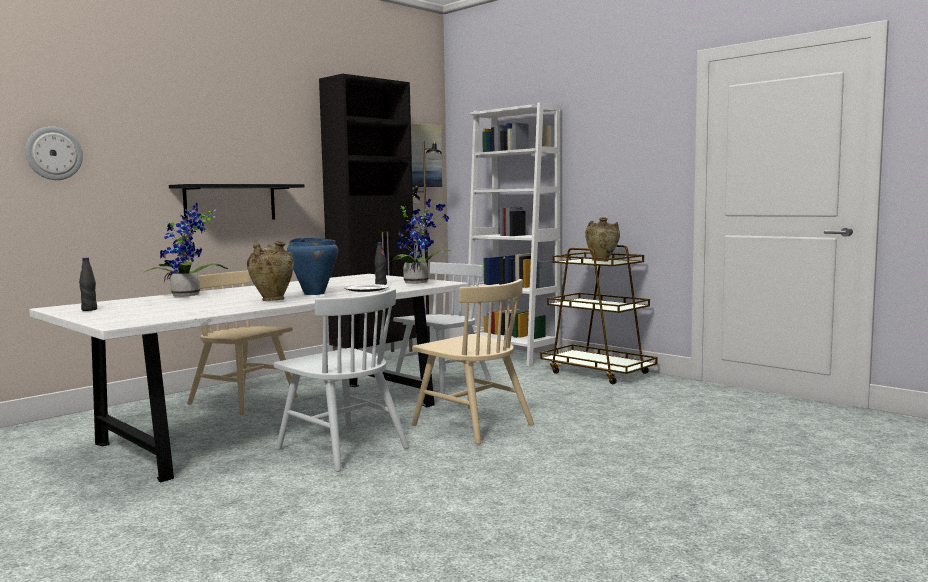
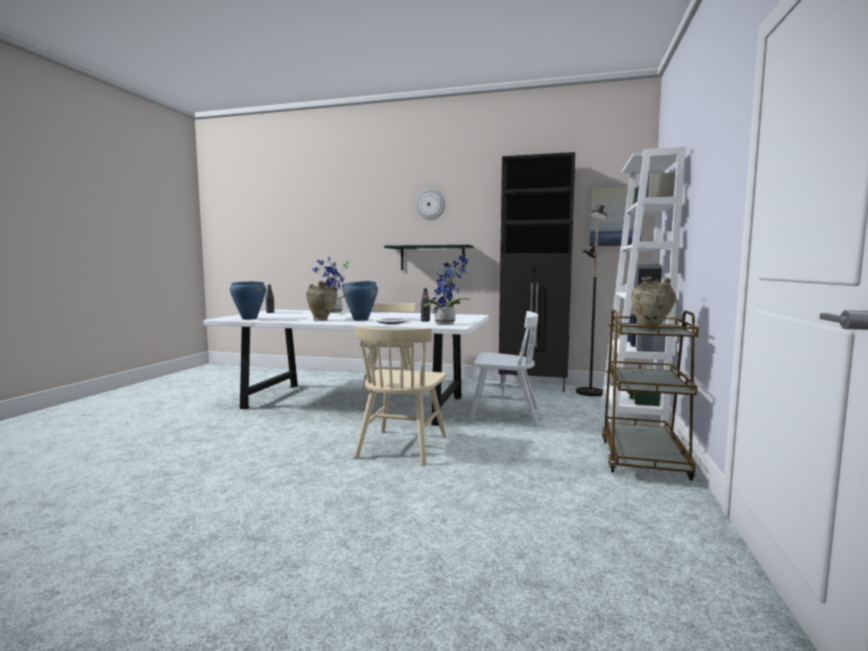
camera: 60 degrees right, 0 degrees up
(54, 153) = (334, 230): wall clock -> wall clock (430, 204)
(166, 316) = (249, 319): none -> blue cooking pot
(342, 448) = (318, 426): white chair -> none

